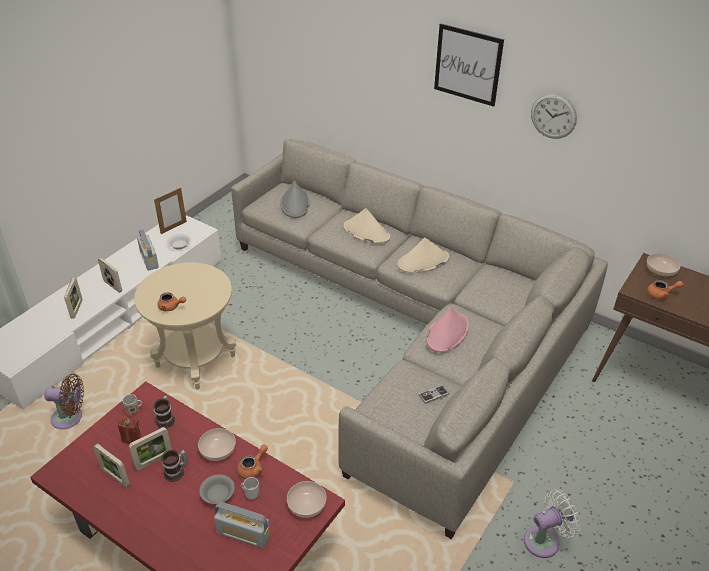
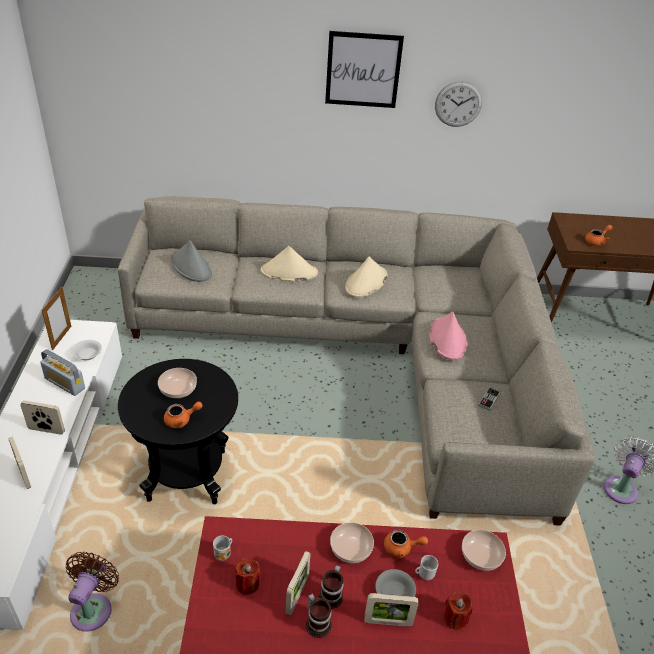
camera: 35 degrees left, 0 degrees up
(70, 418) = (93, 608): brown fan -> brown fan turned 45 degrees counterclockwise
(115, 477) = (273, 637): picture frame -> picture frame (388, 622)
(166, 419) = (268, 545): mug -> mug (318, 622)
(196, 361) = (187, 475): beige side table -> black side table
(243, 534) = (455, 618): radio -> red candle
(253, 468) = (401, 548): orange teapot -> orange teapot turned 90 degrees clockwise
(661, 270) = (577, 222): bowl -> bowl (178, 389)

